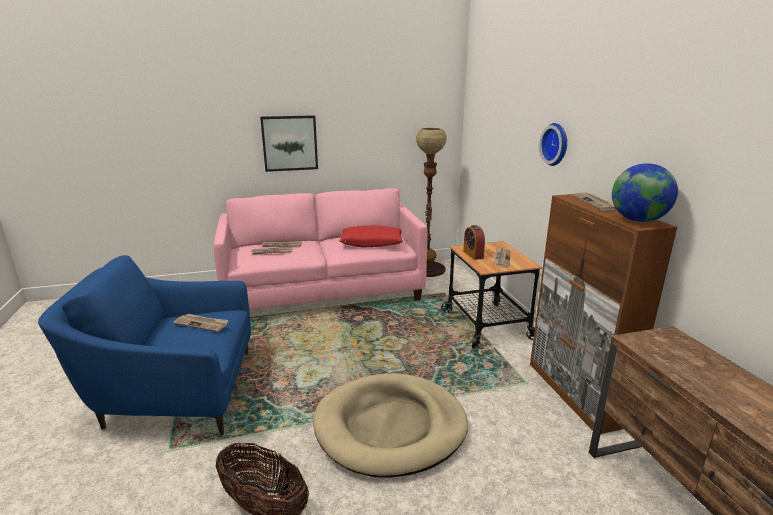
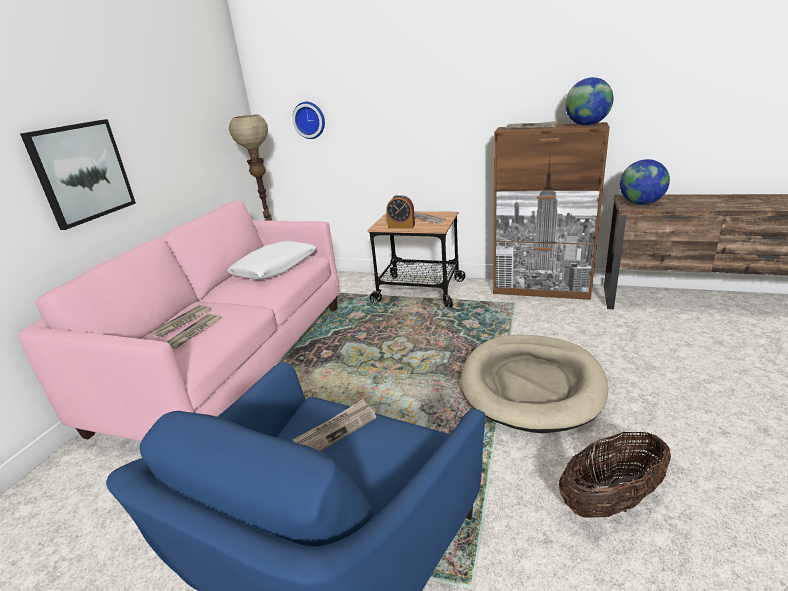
camera: 55 degrees left, 5 degrees up
(371, 243) = (275, 268): red pillow -> white pillow
(556, 144) = (440, 94): wall clock -> wall clock (310, 120)
(655, 346) = (640, 204): none -> globe

